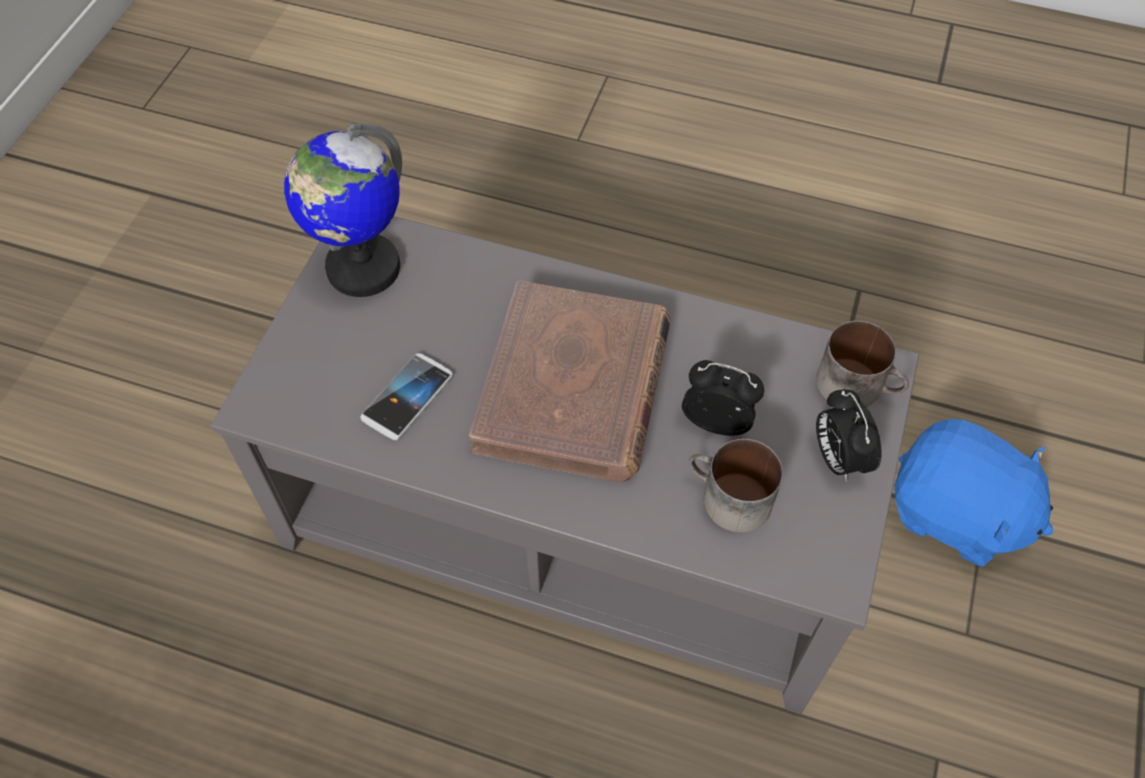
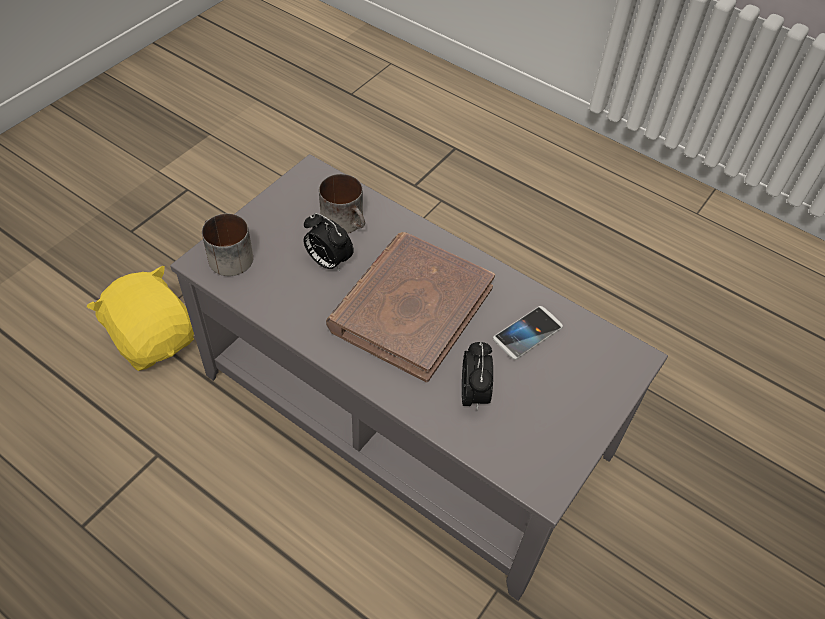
camera: 165 degrees left, 5 degrees down
(362, 267) = (546, 447): globe -> none
(838, 458) = (268, 223): alarm clock -> alarm clock (474, 395)
(956, 514) = (153, 338): blue plush toy -> yellow plush toy

